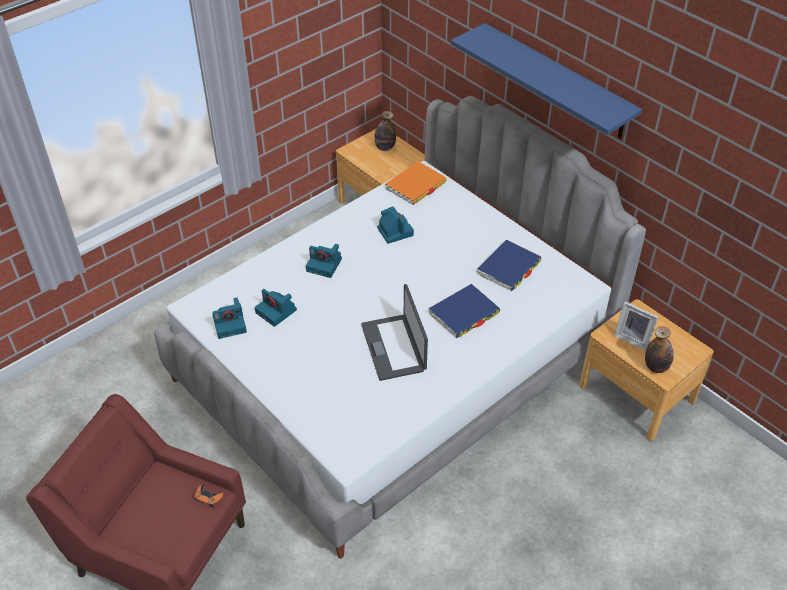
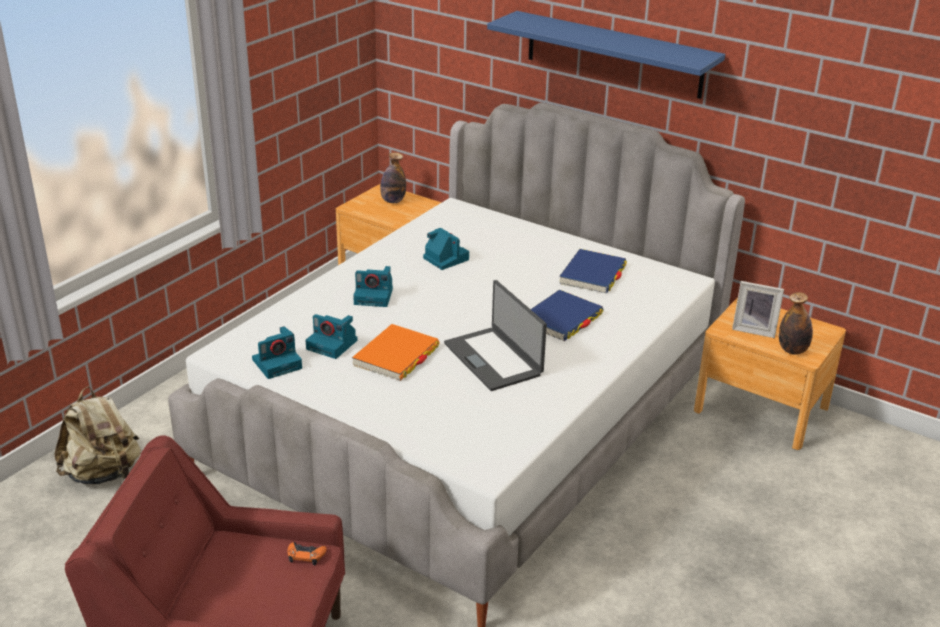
camera: 15 degrees left, 15 degrees down
(115, 366) = (103, 474): none -> beige backpack
(416, 185) = (451, 218): orange book -> orange book (396, 356)

